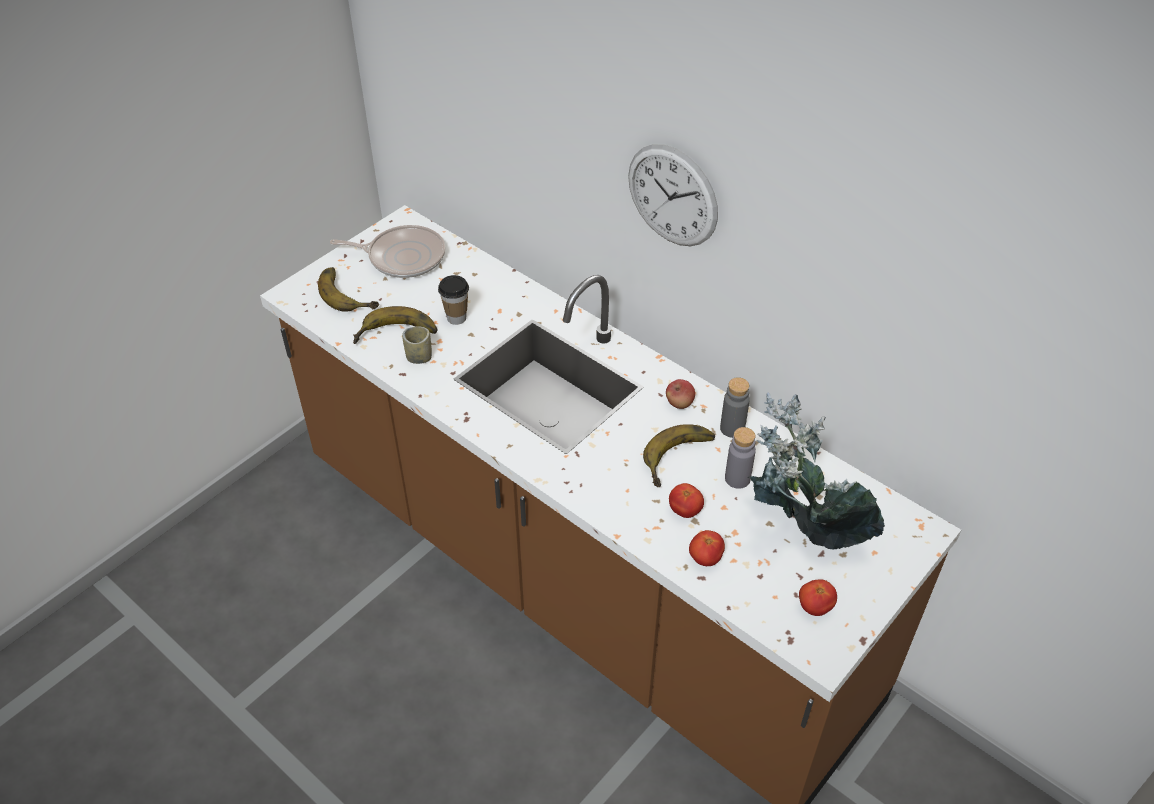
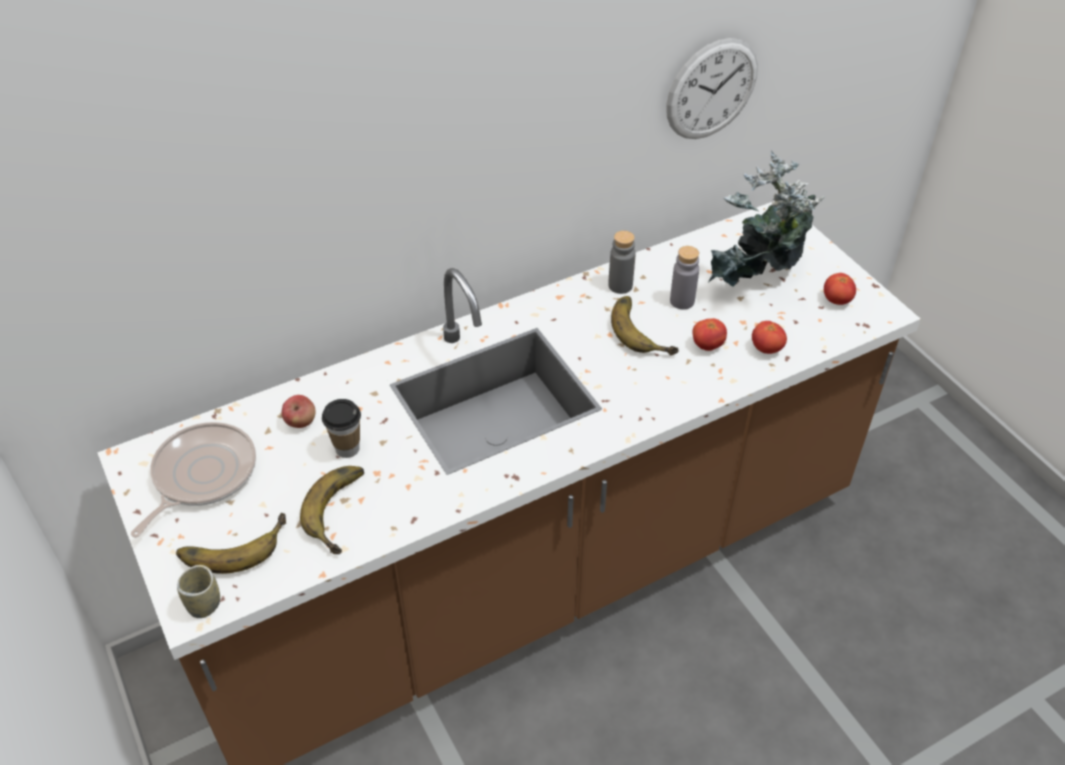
camera: 70 degrees left, 0 degrees up
(419, 357) = (394, 497): cup -> cup (204, 604)
(672, 196) = (479, 132): wall clock -> wall clock (712, 89)
(679, 403) = (572, 310): apple -> apple (301, 422)

